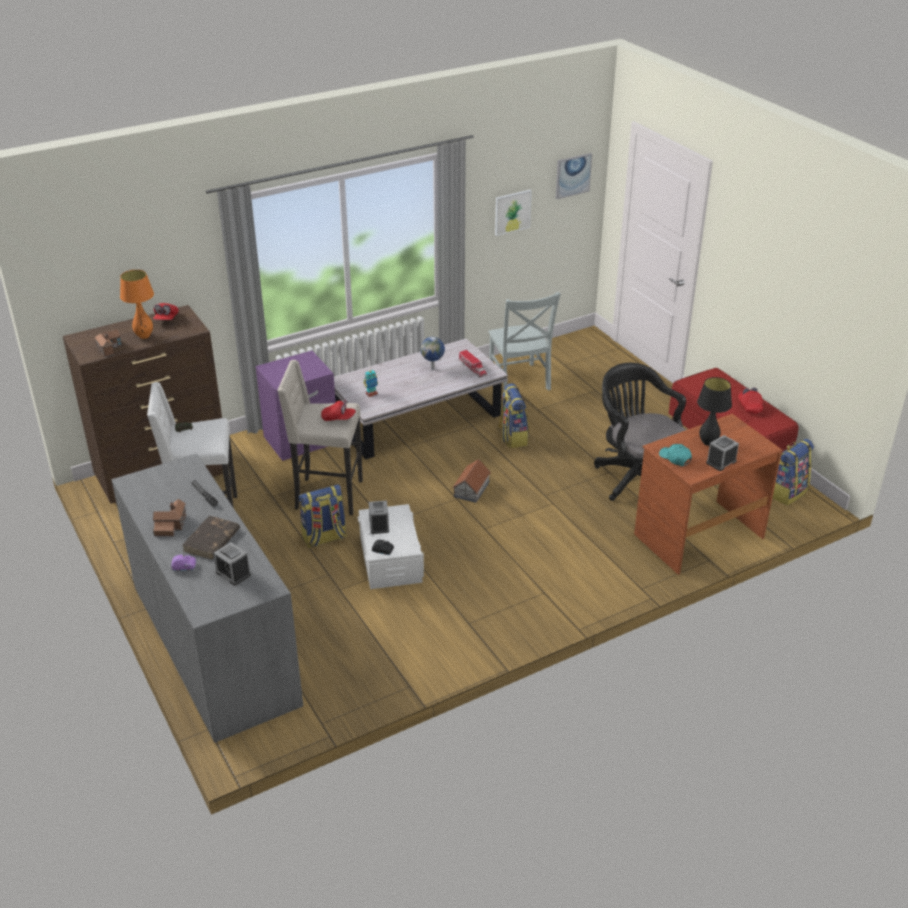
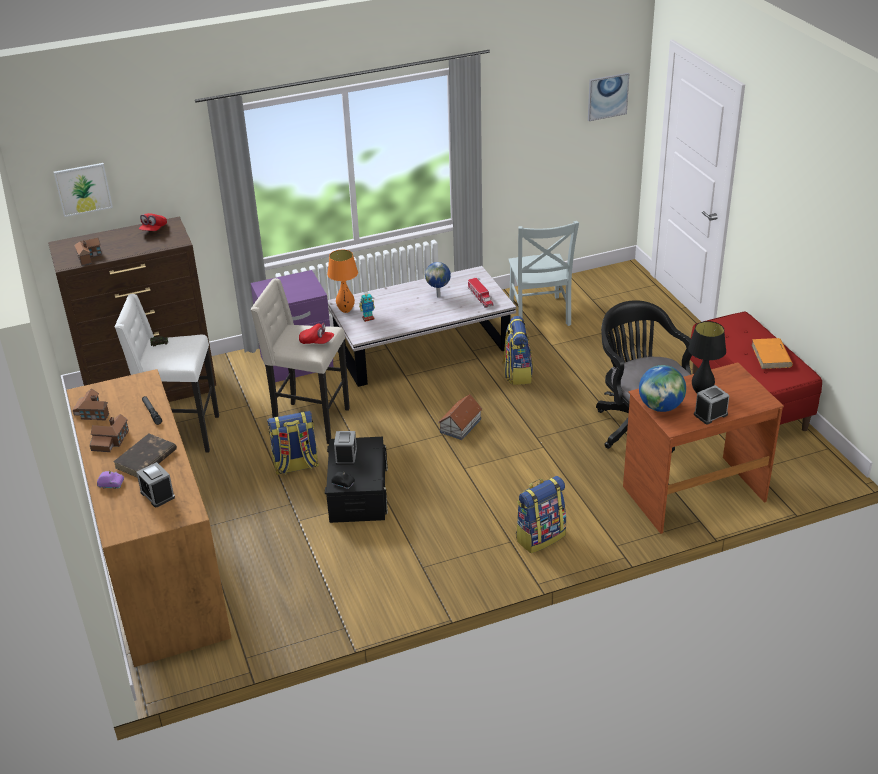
camera: 10 degrees right, 0 degrees up
(144, 336) = (126, 246): orange table lamp -> orange table lamp (346, 310)
(144, 499) = (92, 412): none -> toy house
(214, 643) = (159, 565): grey dresser -> brown dresser
(390, 559) = (357, 493): white storage box -> black storage box
(512, 212) = (538, 133): picture -> picture (83, 189)
(675, 458) = (660, 407): turquoise cap -> globe
(749, 406) = (771, 356): red cap -> orange book
(787, 492) = (805, 453): backpack -> backpack (540, 537)

